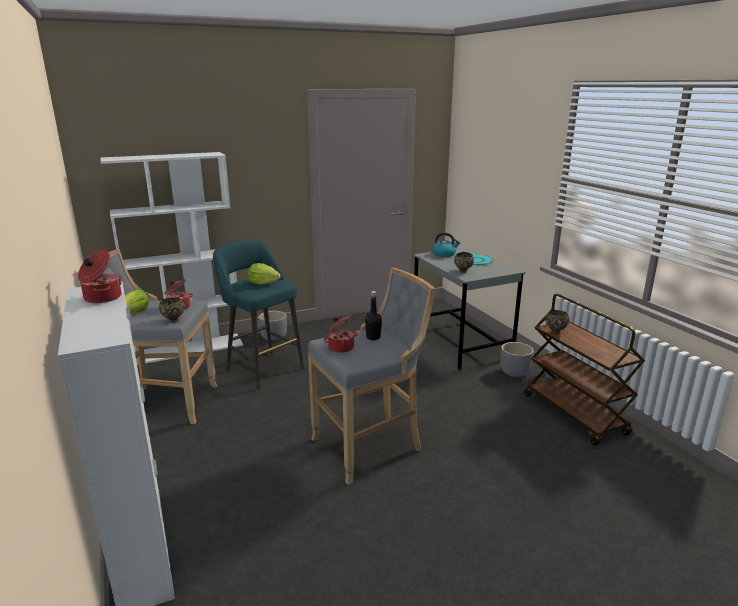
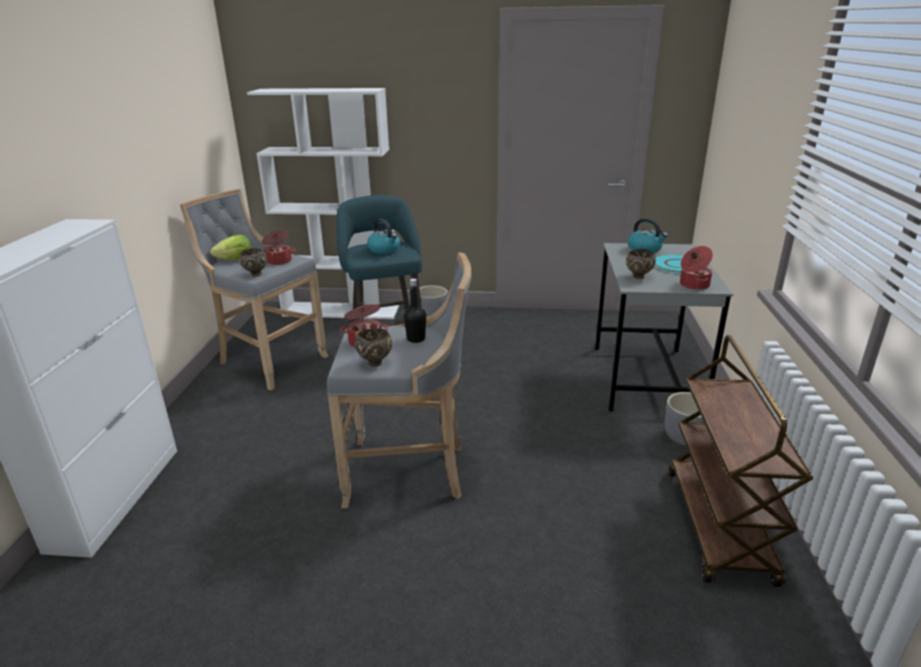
camera: 30 degrees right, 5 degrees up
(101, 298) = (65, 233): cooking pot -> cooking pot (693, 285)
(263, 283) = (384, 249): lettuce -> kettle
(555, 332) = (708, 393): brown bowl -> brown bowl (375, 363)

